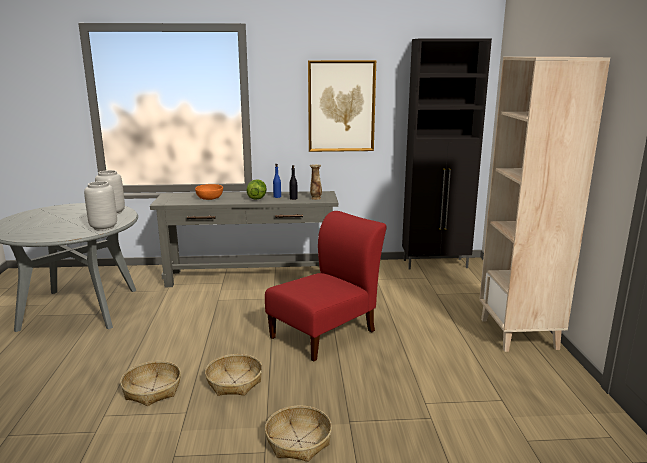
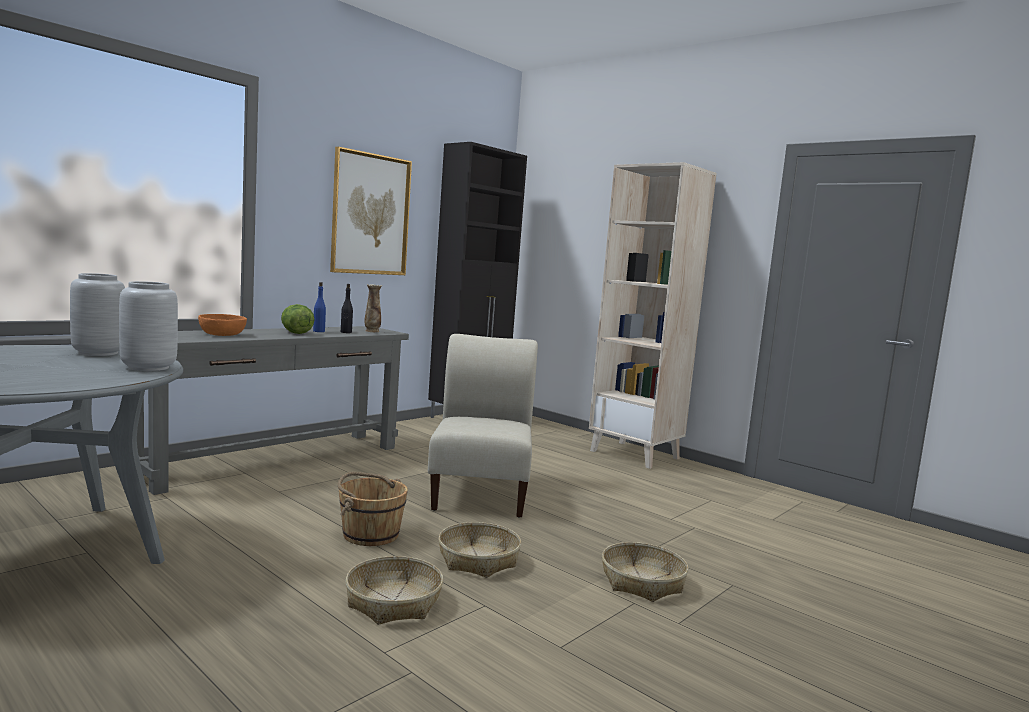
camera: 45 degrees left, 10 degrees down
(212, 343) = (370, 534): none -> brown bucket
(326, 332) = (481, 491): red chair -> beige chair

